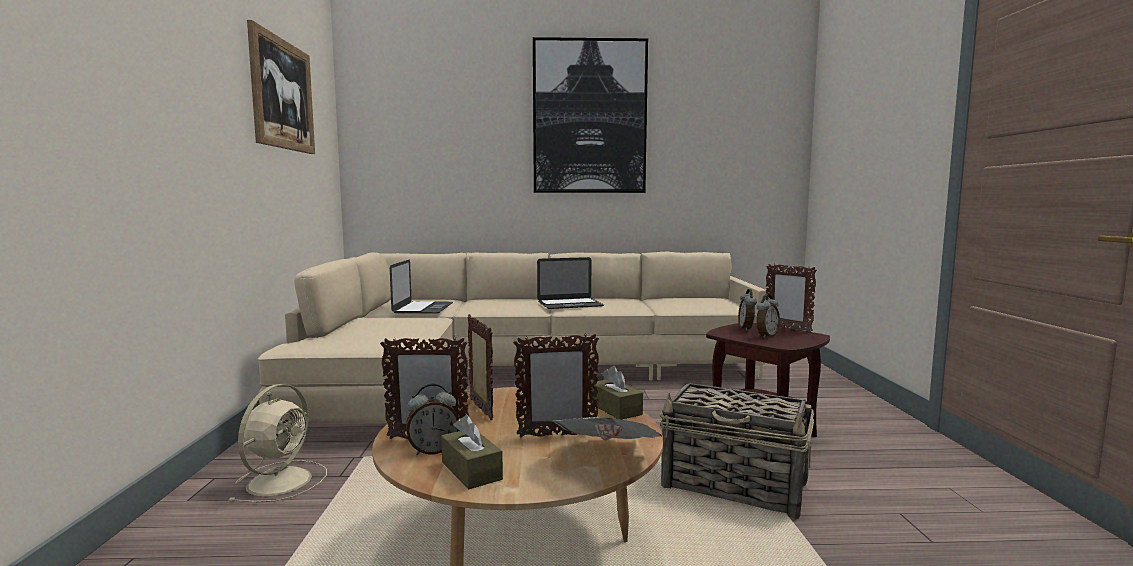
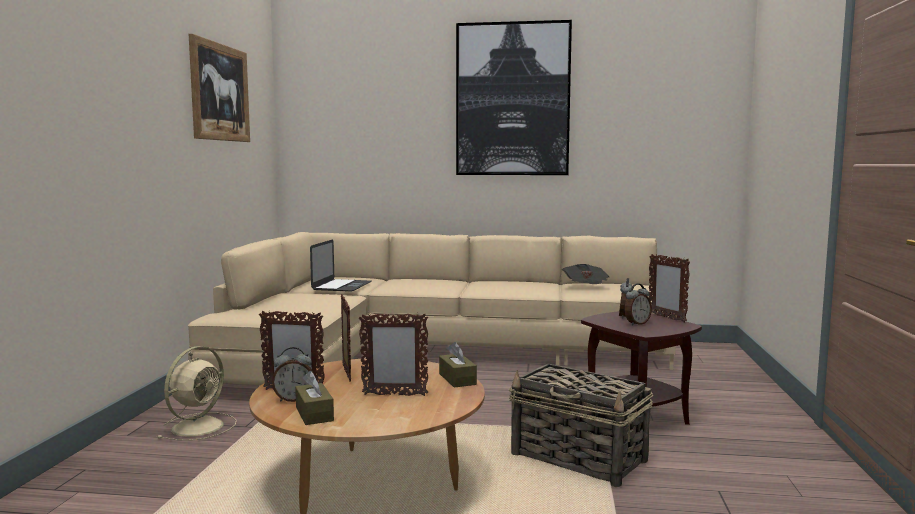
camera: 10 degrees right, 0 degrees up
(570, 304) = (482, 286): laptop -> none
(607, 458) = (422, 413): newspaper -> newspaper (586, 287)

